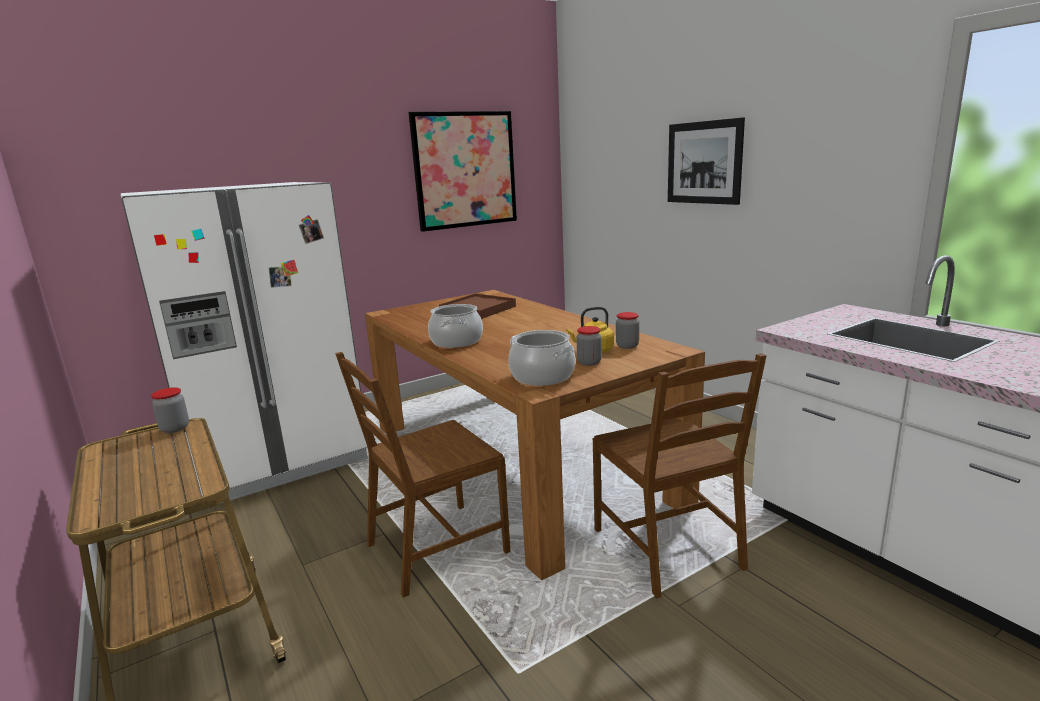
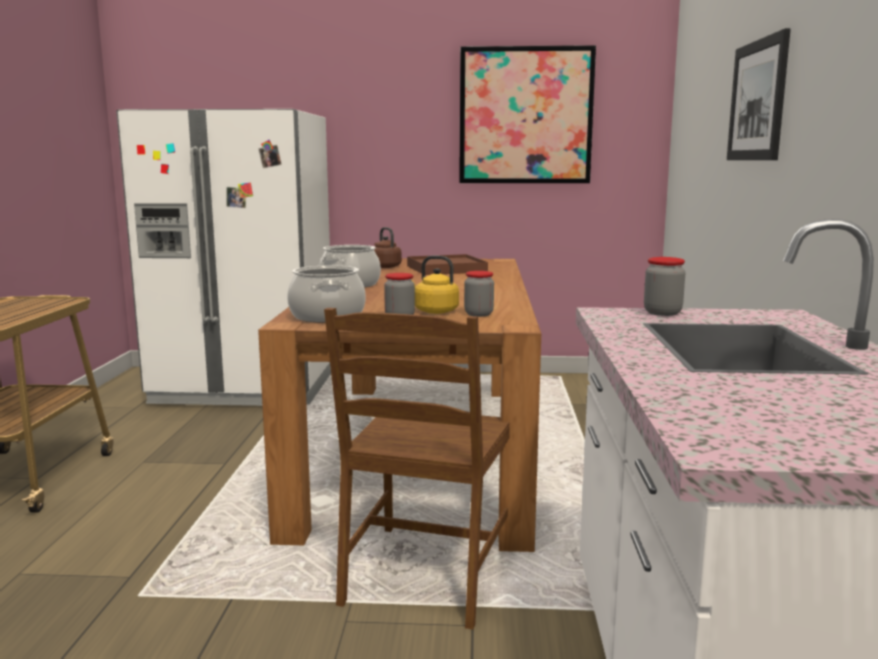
camera: 35 degrees right, 5 degrees down
(175, 428) = (62, 299): jar -> jar (662, 313)
(423, 317) = (384, 266): none -> brown kettle
(435, 548) = (240, 488): brown chair -> none

